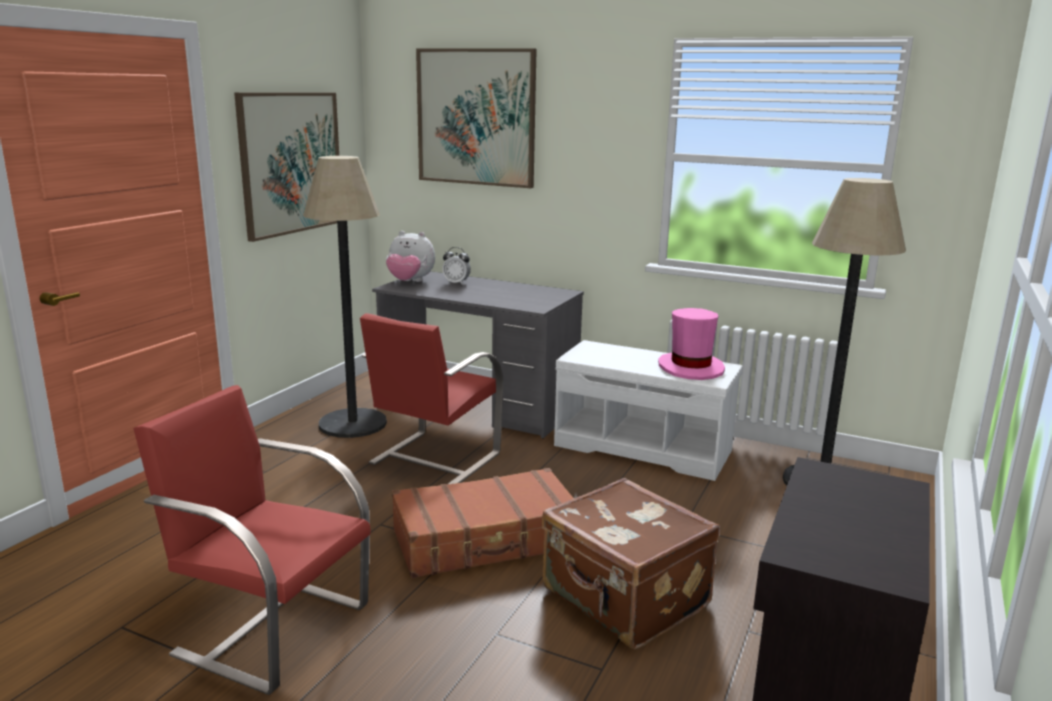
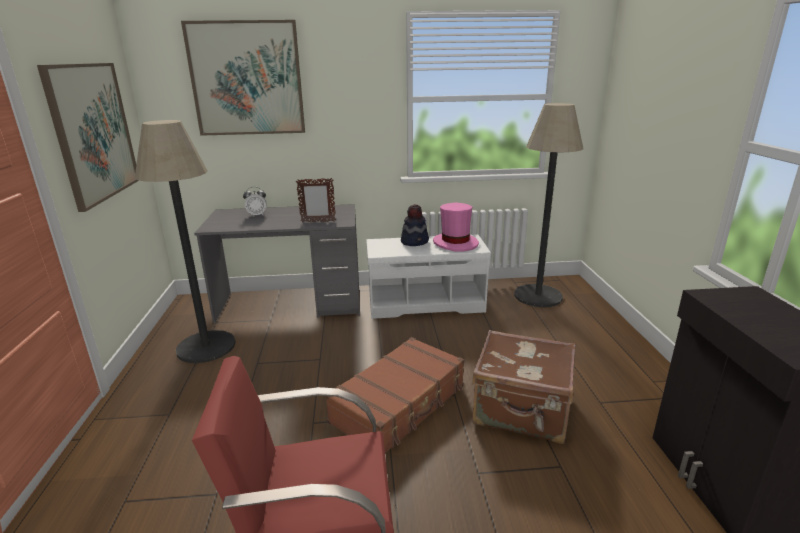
camera: 30 degrees left, 5 degrees up
(410, 282) = (218, 221): plush toy -> none
(433, 459) = (299, 355): red chair -> none
(510, 301) = (318, 222): none -> picture frame
(639, 355) = (415, 241): none -> hat

